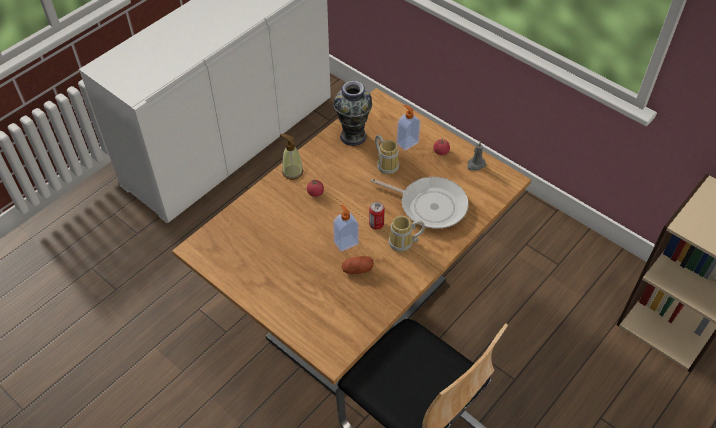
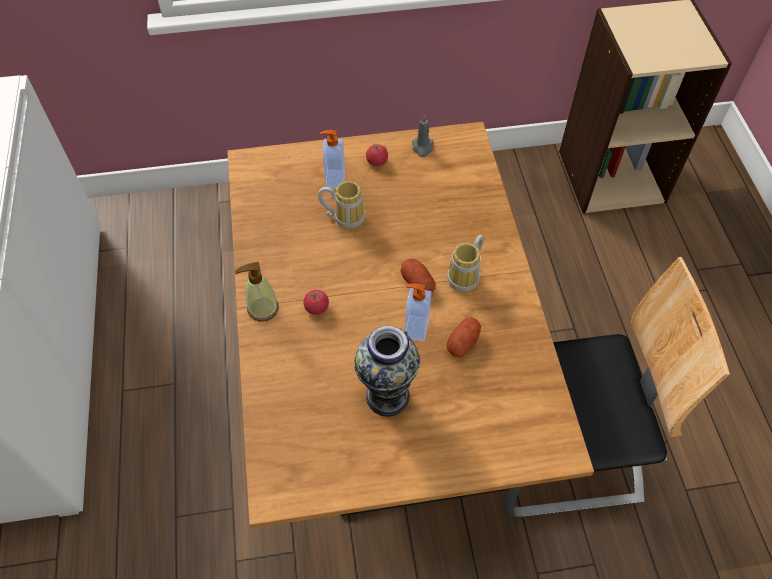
camera: 50 degrees left, 5 degrees up
(353, 136) = (273, 217): vase -> vase (388, 396)
(376, 224) = (417, 283): can -> potato
(429, 205) = (437, 220): frying pan -> none

